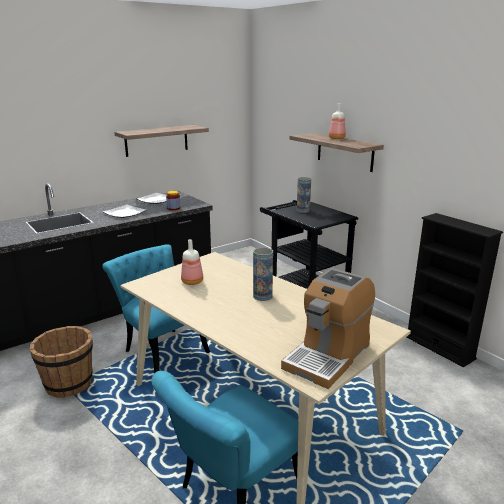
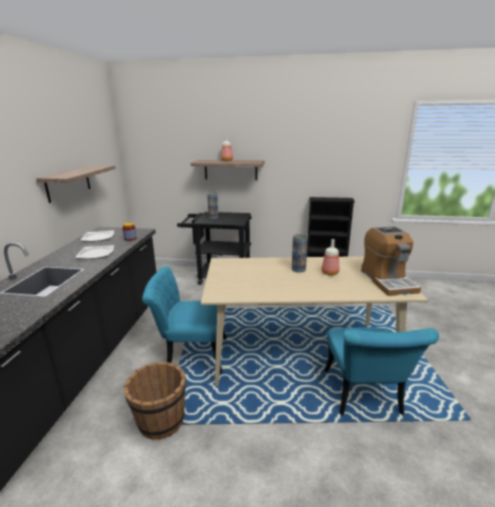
camera: 45 degrees left, 0 degrees up
(192, 281) = (243, 279): bottle -> bottle (329, 273)

